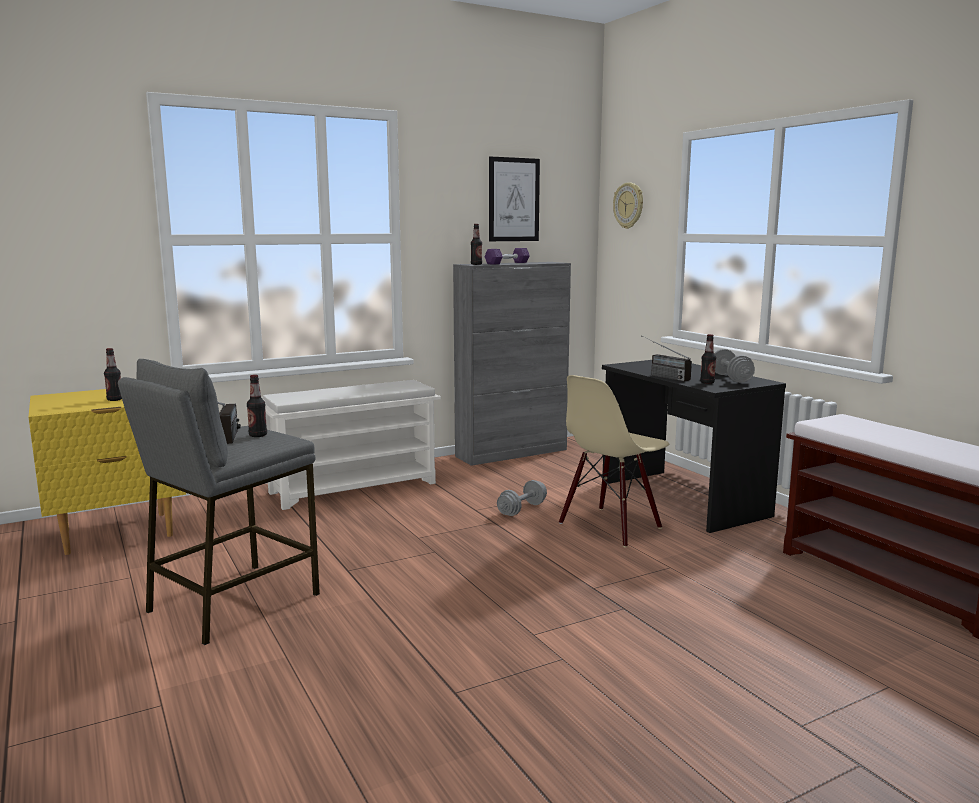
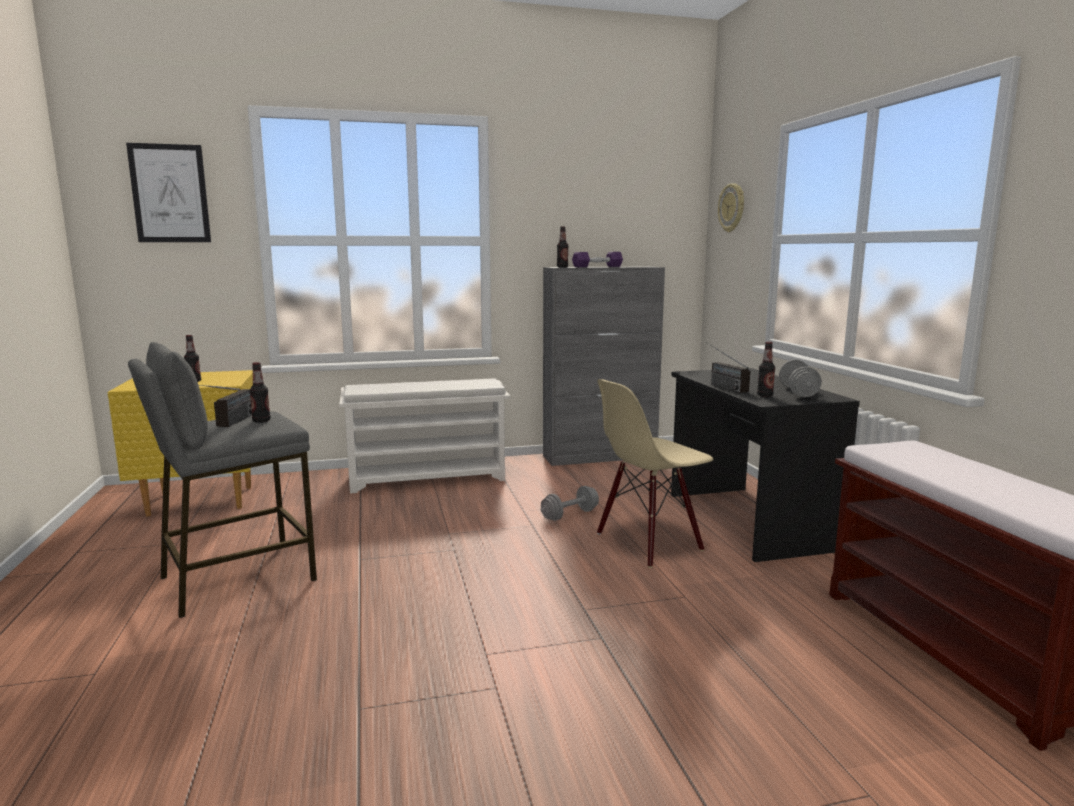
camera: 15 degrees right, 0 degrees up
(513, 199) = (611, 203): picture -> picture (170, 193)

